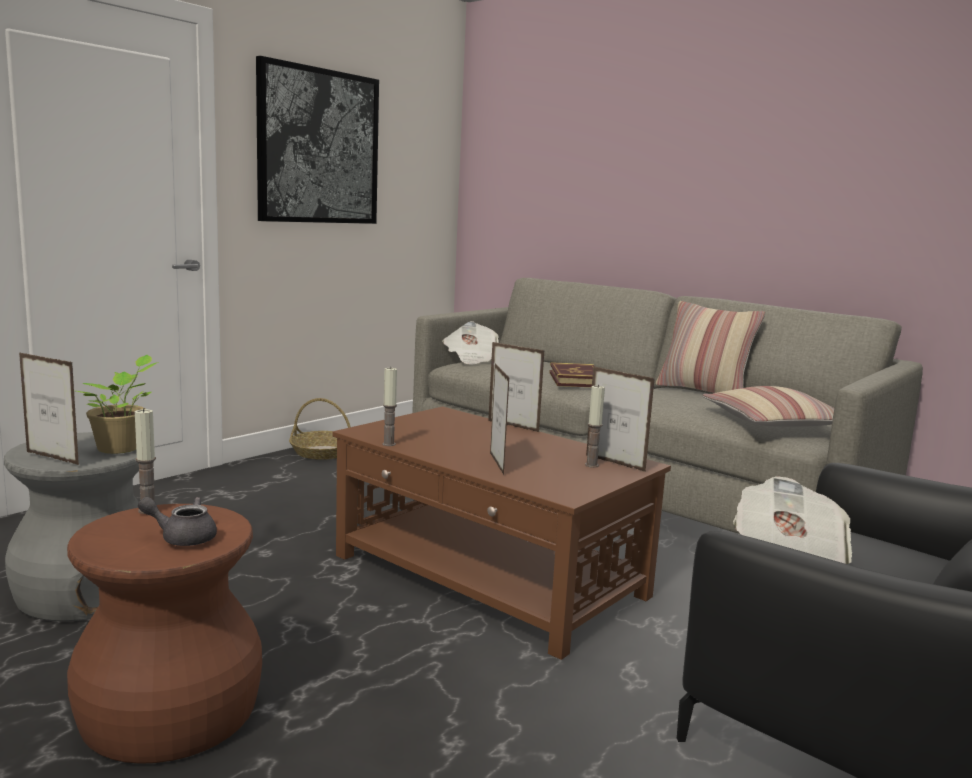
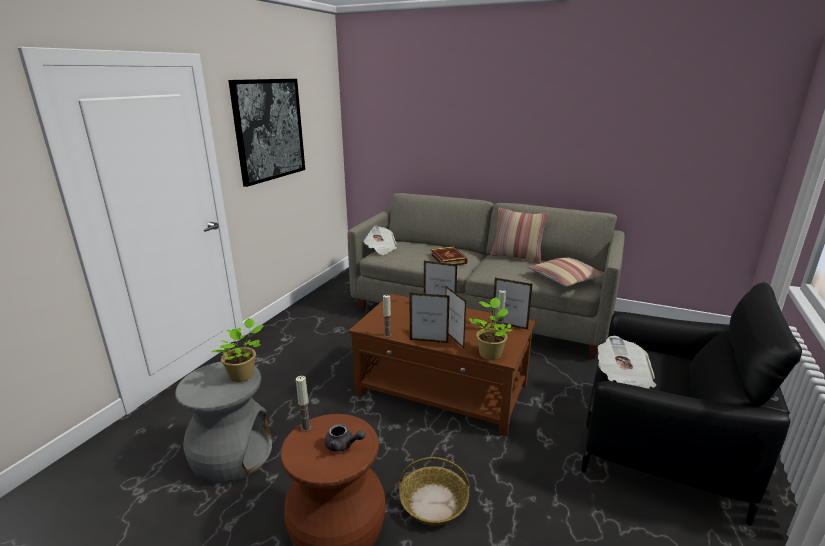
camera: 15 degrees left, 10 degrees up
(52, 458) = (210, 394): picture frame -> picture frame (429, 341)
(182, 537) = (343, 445): grey teapot -> grey teapot turned 150 degrees counterclockwise
(322, 452) = (297, 314): basket -> basket (433, 503)
(546, 486) = (490, 353): none -> potted plant

